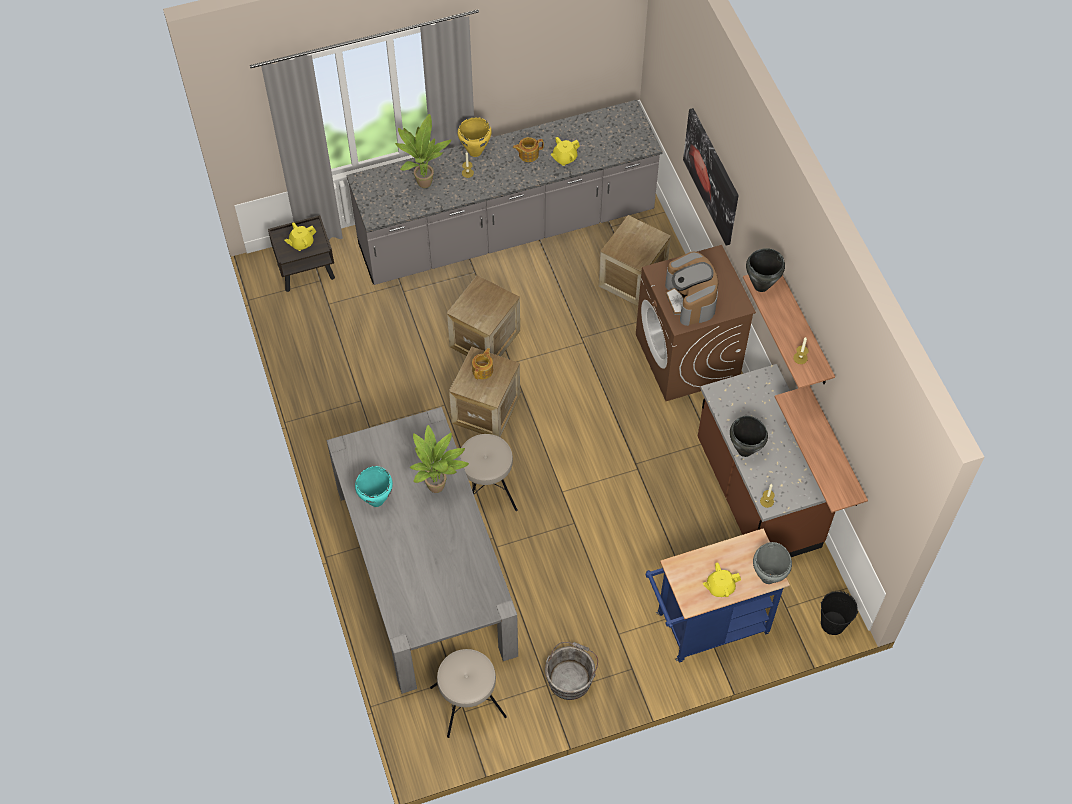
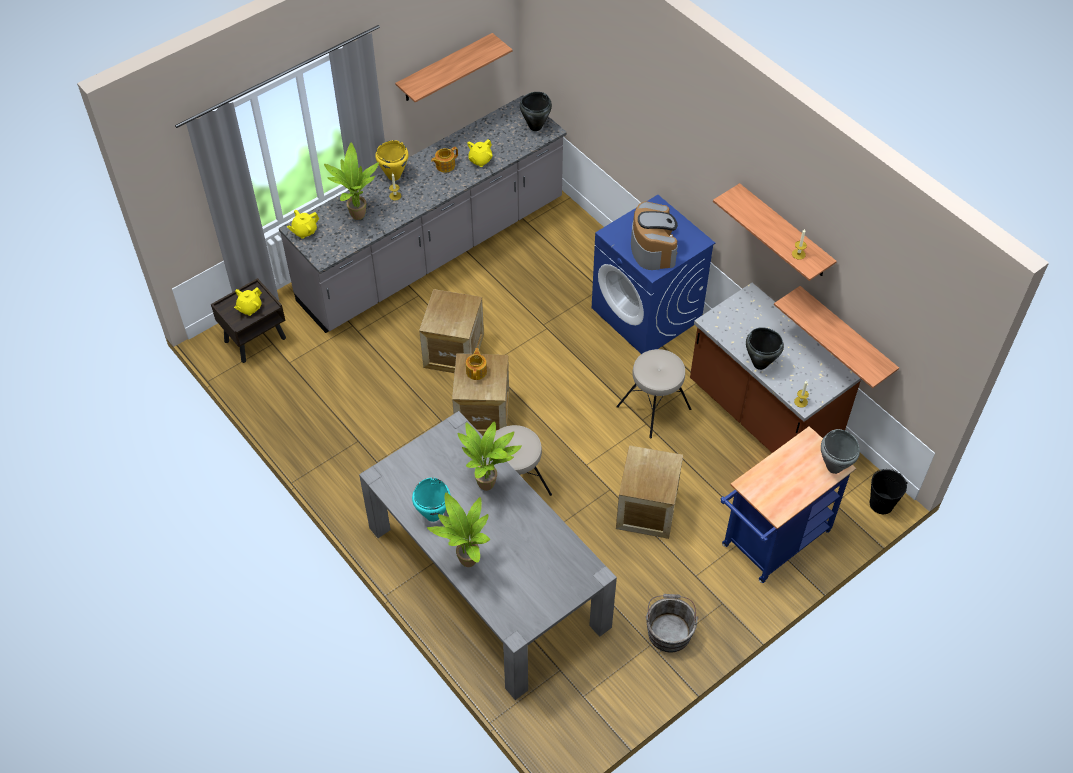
camera: 20 degrees left, 5 degrees down
(386, 554) = (465, 562): none -> potted plant
(468, 703) = (583, 686): beige stool -> beige stool (654, 408)
(554, 58) = (445, 68): none -> shelf
(632, 278) = (566, 261): crate -> crate (647, 509)
(687, 357) = (647, 314): brown washing machine -> blue washing machine
(691, 299) = (653, 248): coffee machine -> coffee machine turned 150 degrees counterclockwise
(711, 176) = (633, 132): picture -> none
(720, 587) = (796, 490): yellow teapot -> yellow teapot (304, 231)
(760, 285) = (733, 203): black cooking pot -> black cooking pot (535, 127)

